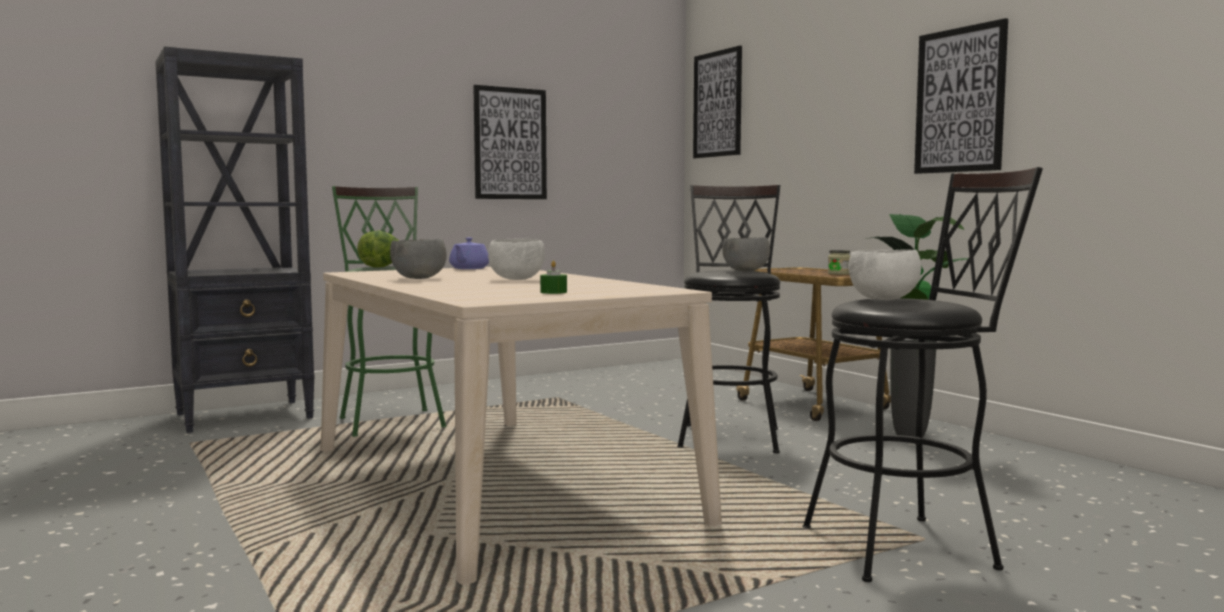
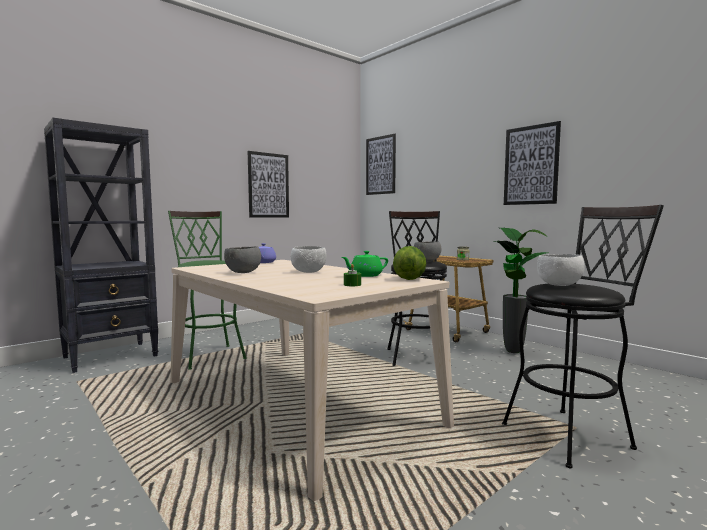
camera: 10 degrees left, 0 degrees up
(382, 267) = (203, 261): lettuce -> lettuce (409, 278)
(595, 284) = (365, 275): none -> green teapot

